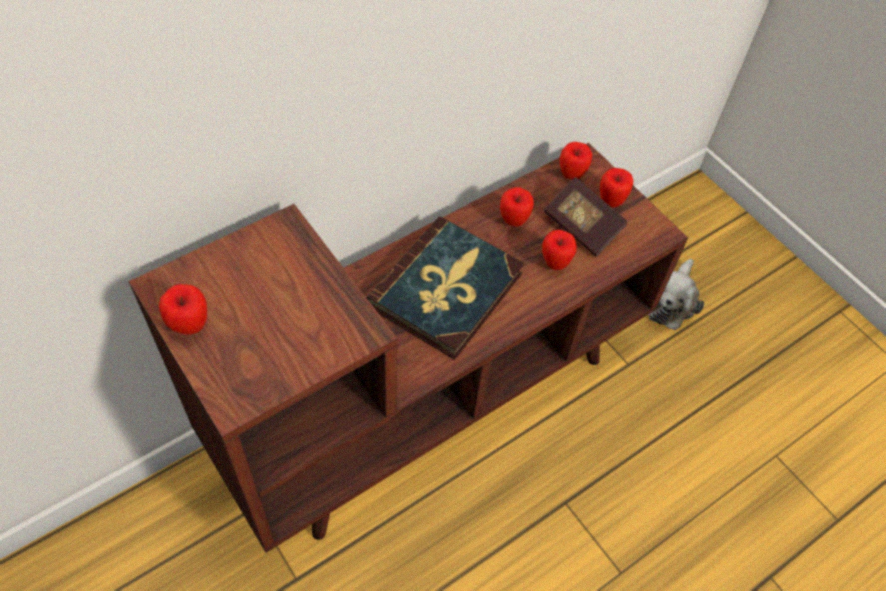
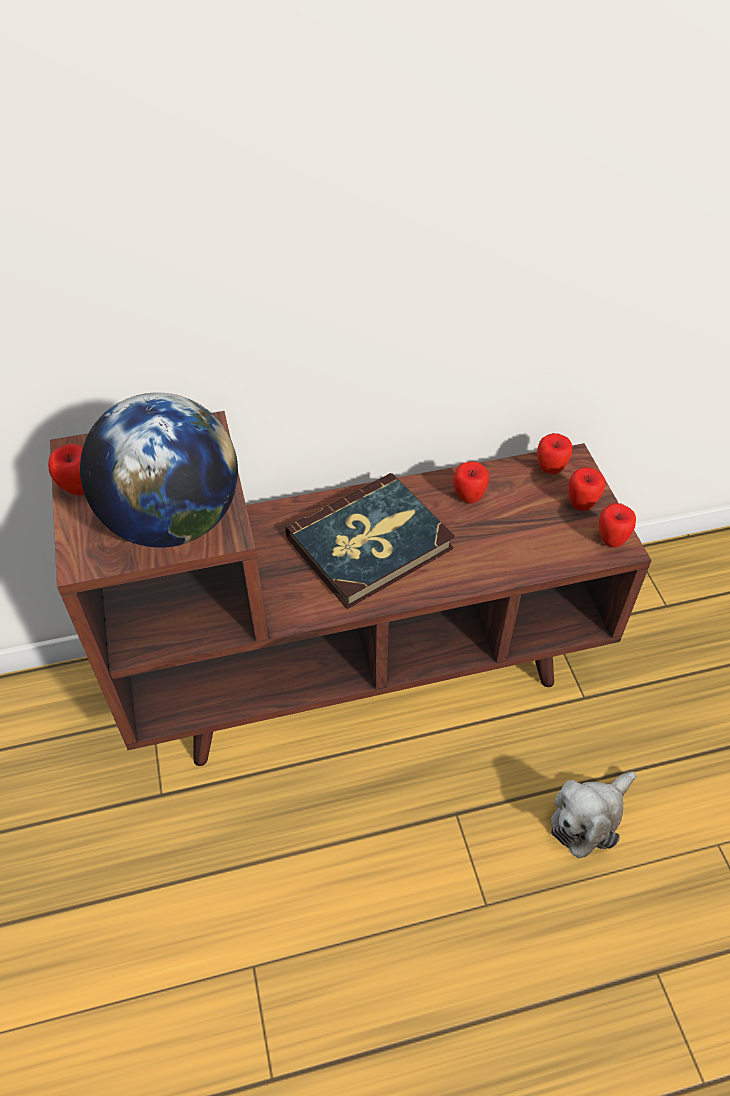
camera: 25 degrees right, 5 degrees down
(303, 333) = (172, 521): none -> globe
(555, 263) = (492, 548): apple -> apple (611, 541)
(582, 227) = (538, 521): book -> none
(670, 301) = (659, 646): plush toy -> plush toy (588, 817)

